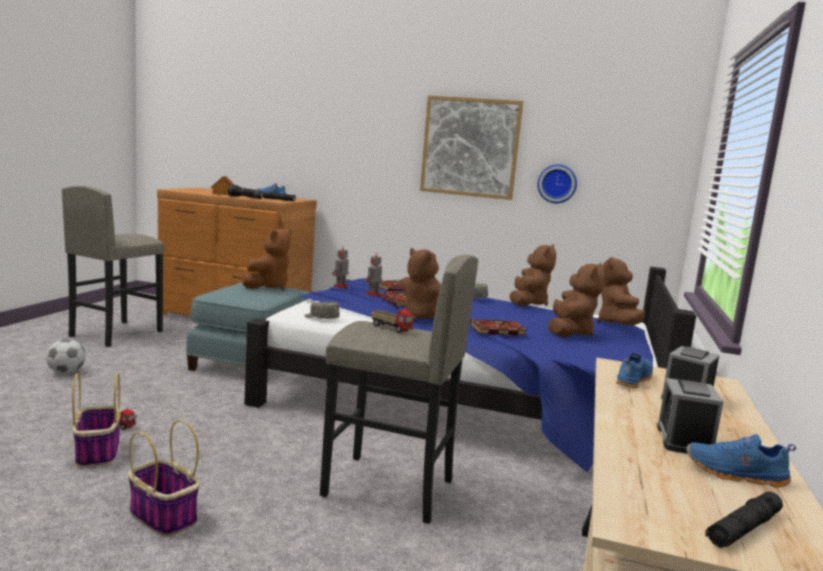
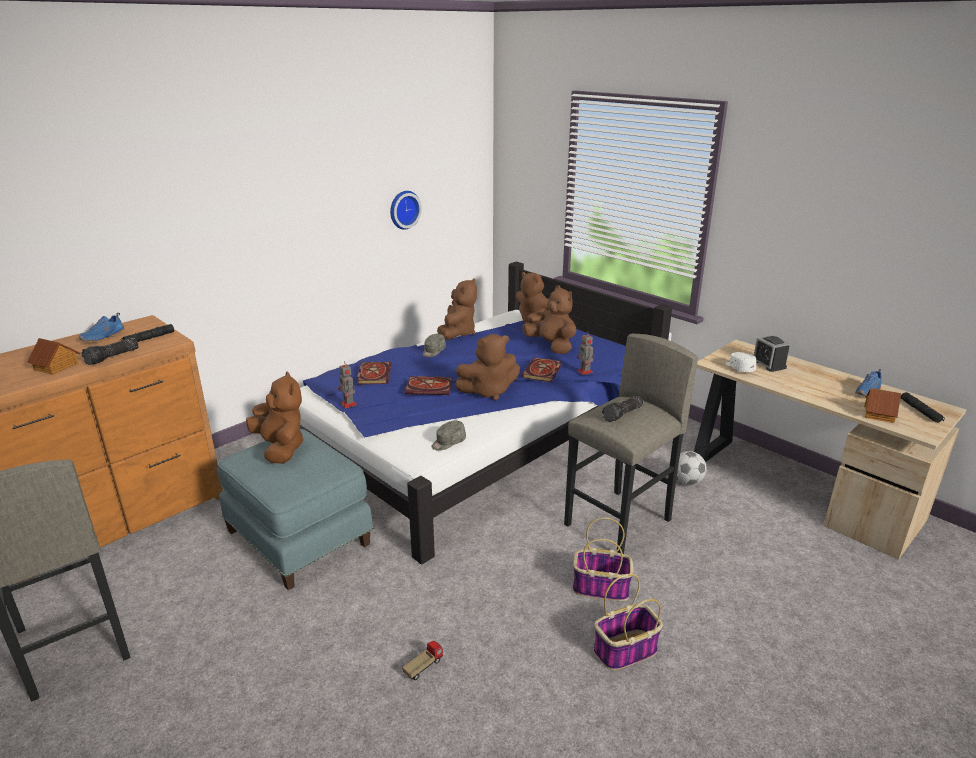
camera: 60 degrees left, 15 degrees up
(66, 372) = (212, 707): football -> football (686, 481)
(98, 453) = (486, 686): basket -> basket (601, 588)
(372, 294) = (387, 394): toy robot -> toy robot (585, 372)
(391, 328) = (623, 414): toy truck -> flashlight
(470, 147) = (322, 194): picture -> none
(528, 303) = (457, 333): brown plush toy -> brown plush toy turned 60 degrees clockwise
(632, 380) = (739, 368): blue shoe -> white cap
(646, 479) = (878, 414): none -> toy house
(684, 441) = (830, 388): alarm clock -> none

